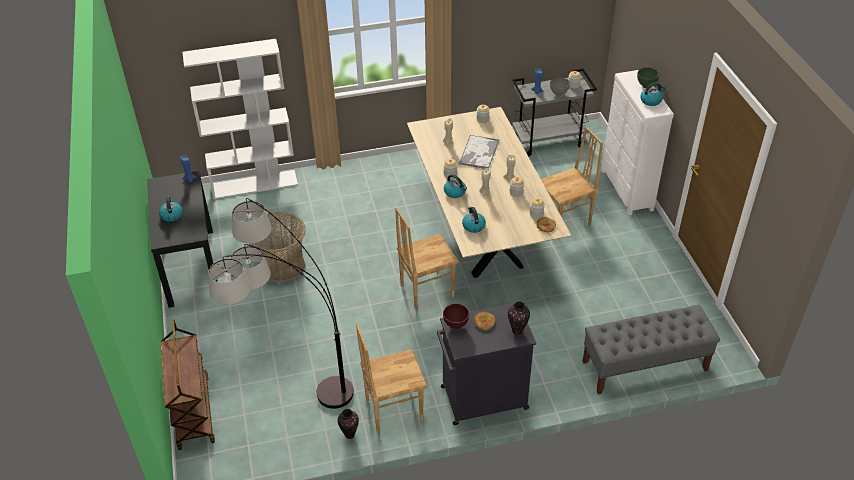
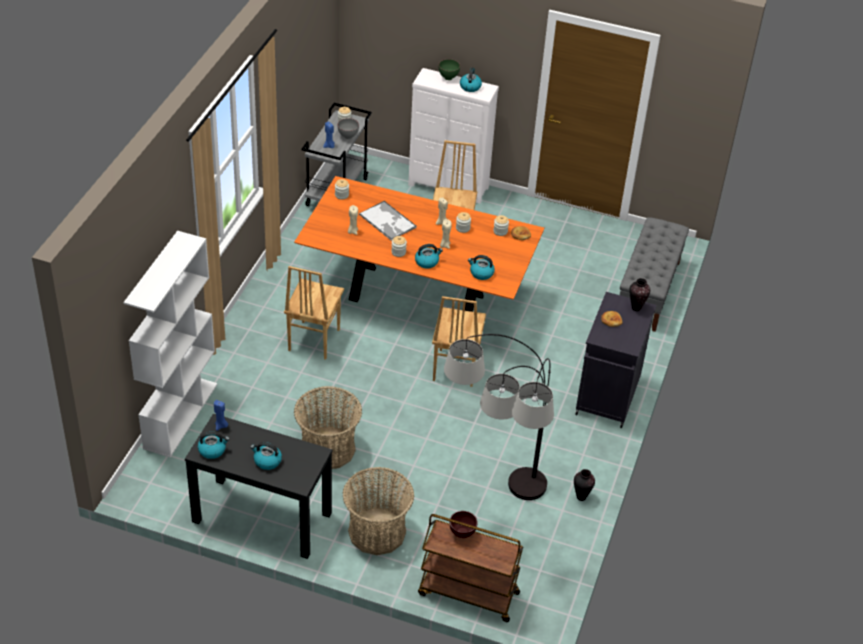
camera: 60 degrees left, 0 degrees up
(163, 187) = (212, 450): none -> kettle
(220, 330) = (377, 532): none -> basket
(393, 409) = (575, 456): brown chair -> brown chair (313, 340)
(456, 326) = (602, 337): brown bowl -> brown bowl (462, 534)
(481, 234) = (417, 298): beige dining table -> orange dining table

